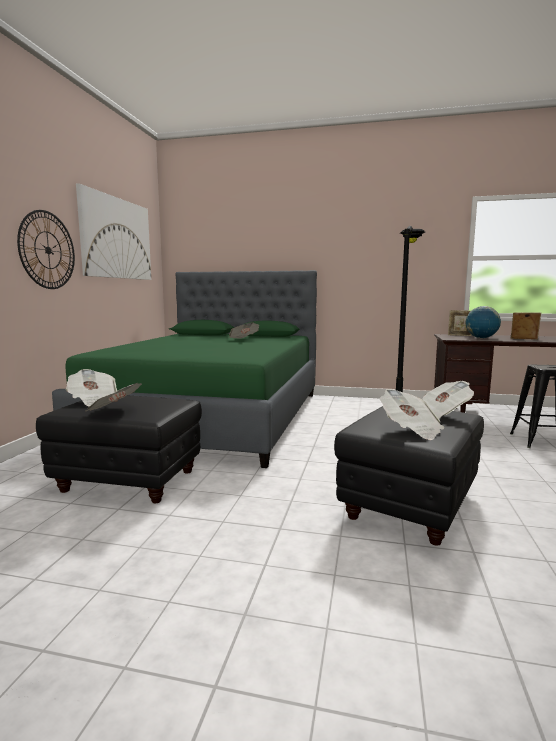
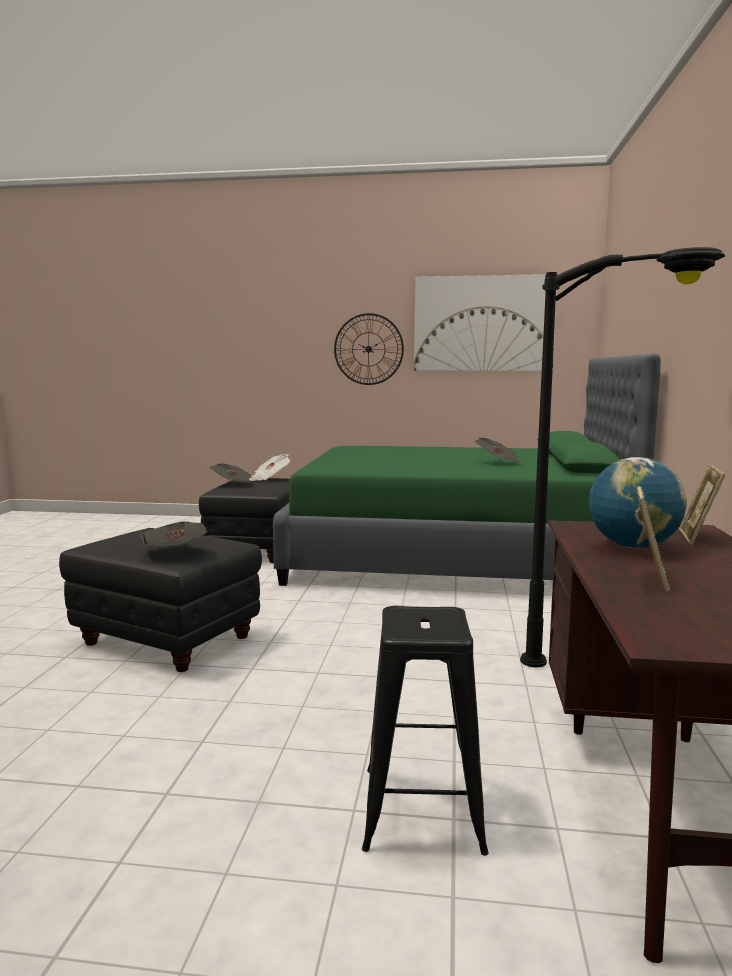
camera: 85 degrees right, 0 degrees up
(411, 430) = (129, 541): newspaper -> none

